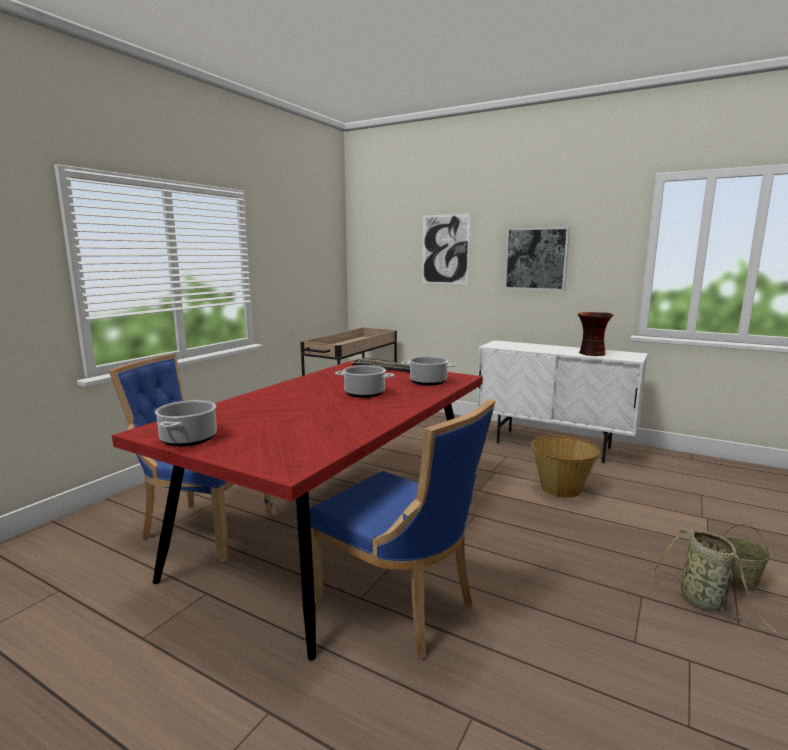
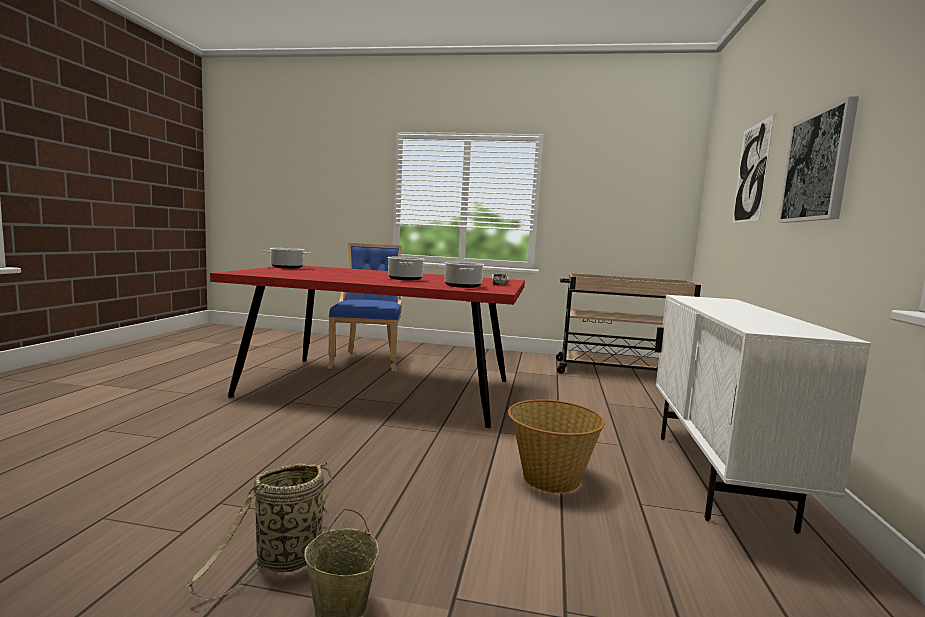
camera: 70 degrees right, 5 degrees down
(400, 606) = (281, 413): blue chair -> none
(591, 353) = (746, 318): vase -> none

